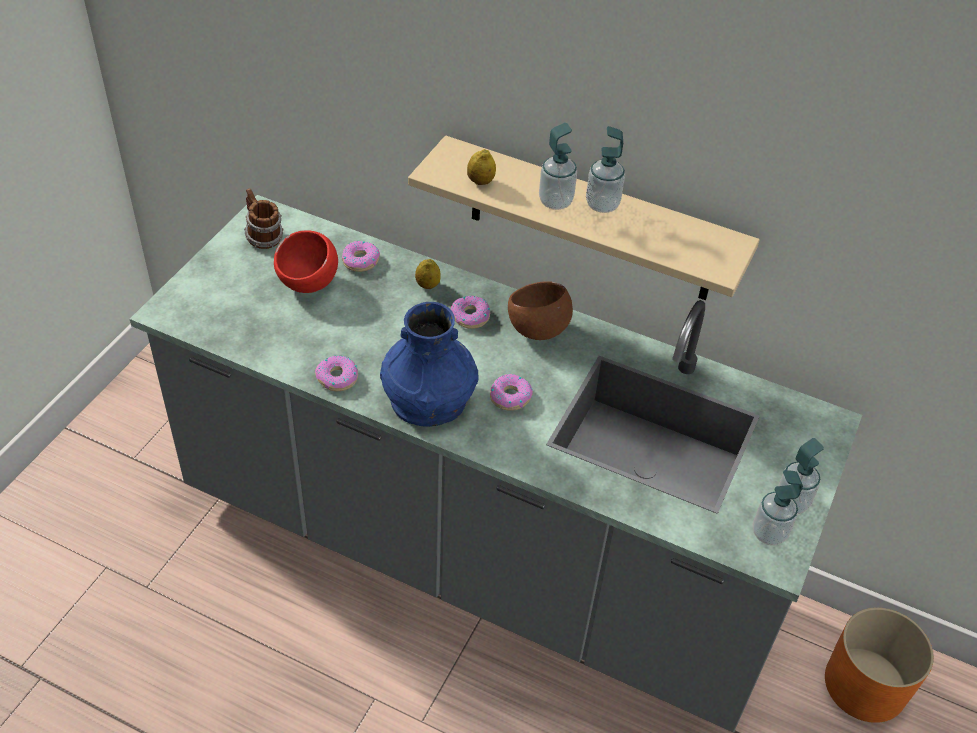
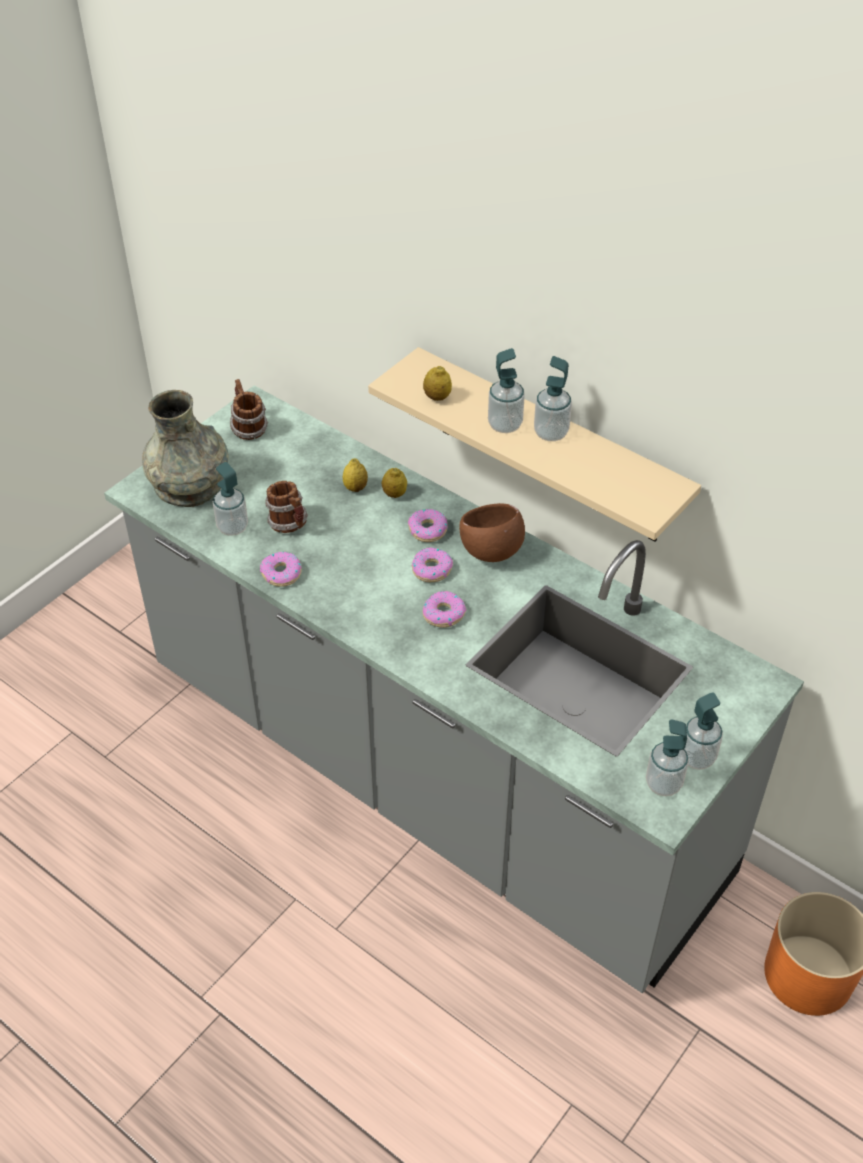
camera: 15 degrees right, 0 degrees up
(217, 298) = (189, 483): none -> grey vase
(274, 337) = (232, 527): none -> soap dispenser
(309, 283) = (280, 479): red bowl -> none
(332, 328) = (290, 524): none -> mug
(360, 261) = (335, 462): donut -> donut (431, 569)
(387, 284) = (355, 488): none -> lemon
(428, 398) = (363, 604): blue vase -> none

